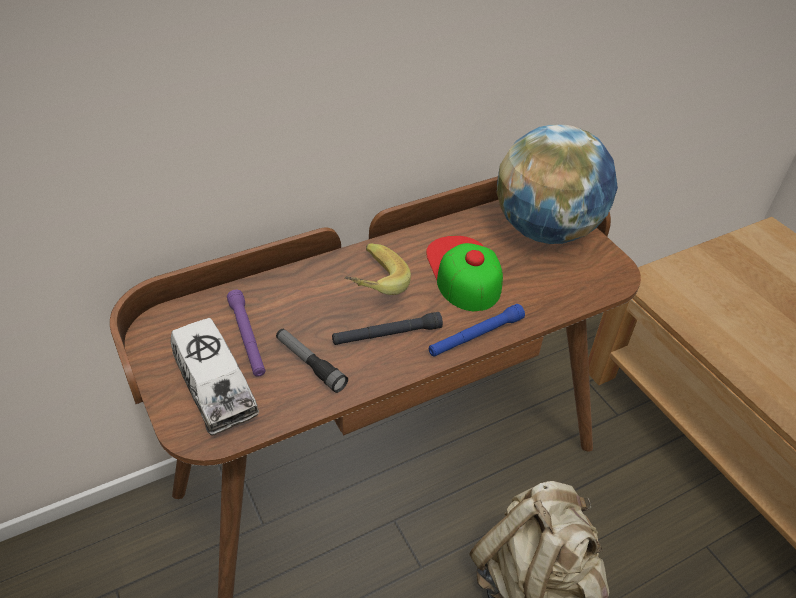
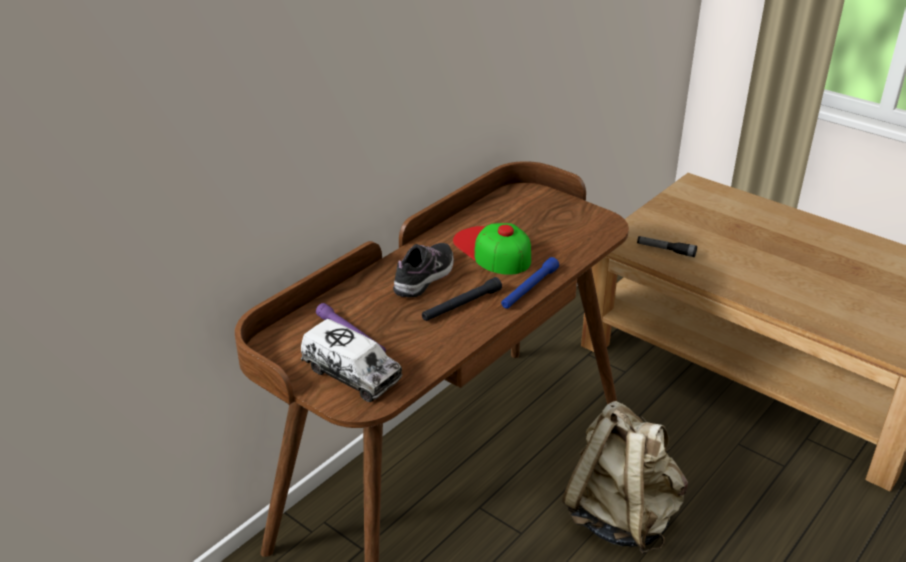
camera: 20 degrees left, 10 degrees down
(310, 364) = (415, 339): flashlight -> flashlight (665, 250)
(370, 285) = (425, 277): banana -> shoe
(546, 231) = (538, 208): globe -> none

